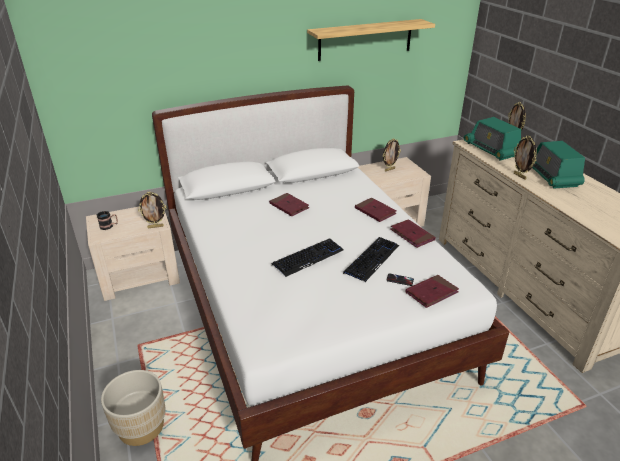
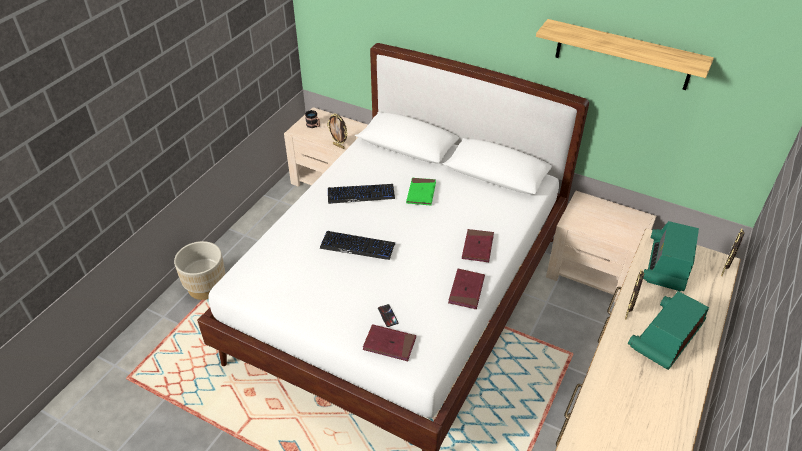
camera: 50 degrees right, 10 degrees up
(289, 206) = (421, 193): red book -> green book
(371, 259) = (399, 284): keyboard -> keyboard (361, 194)
(389, 169) = (609, 218): picture frame -> none

